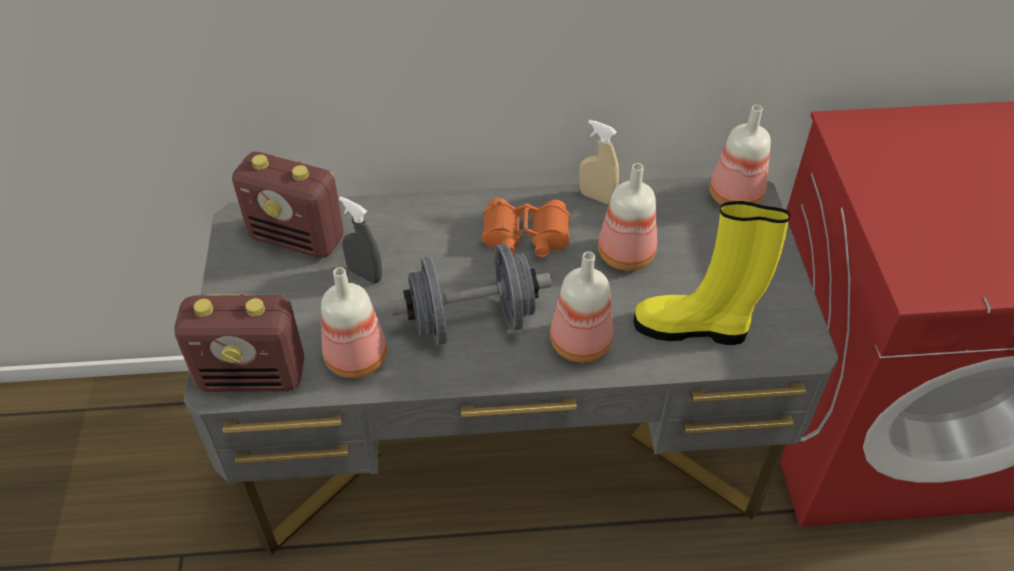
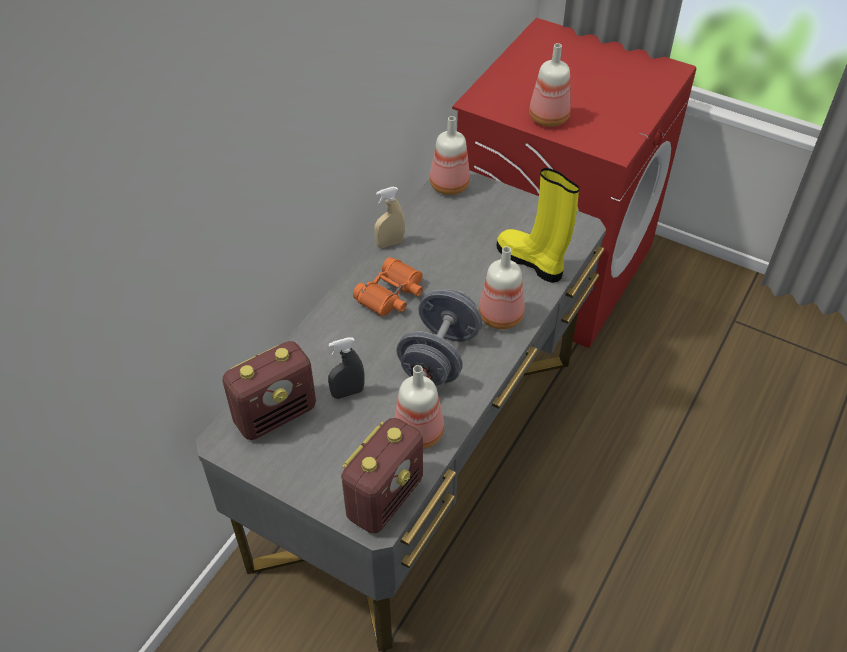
camera: 55 degrees left, 0 degrees up
(625, 253) = (448, 257): bottle -> bottle (547, 118)
(694, 328) = (531, 261): yellow boot -> yellow boot turned 90 degrees clockwise

